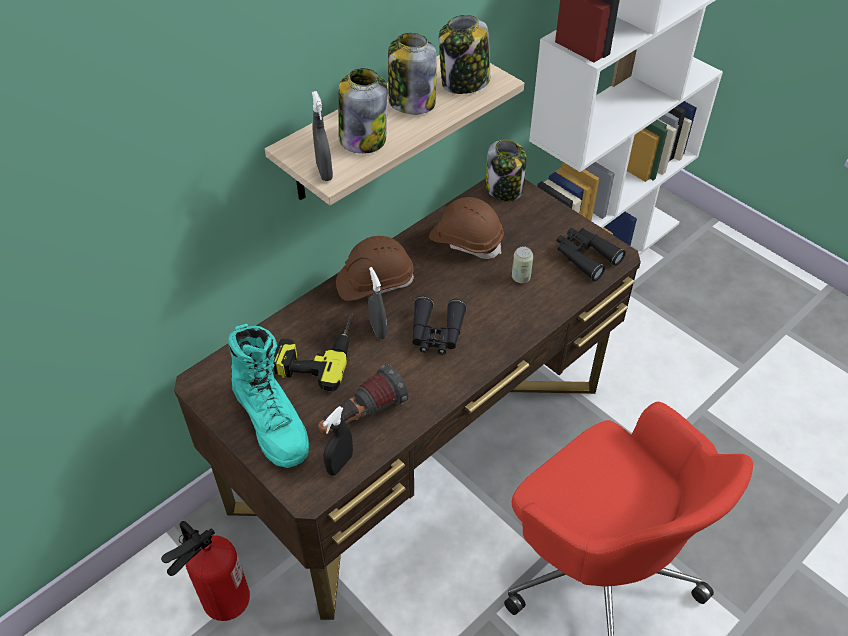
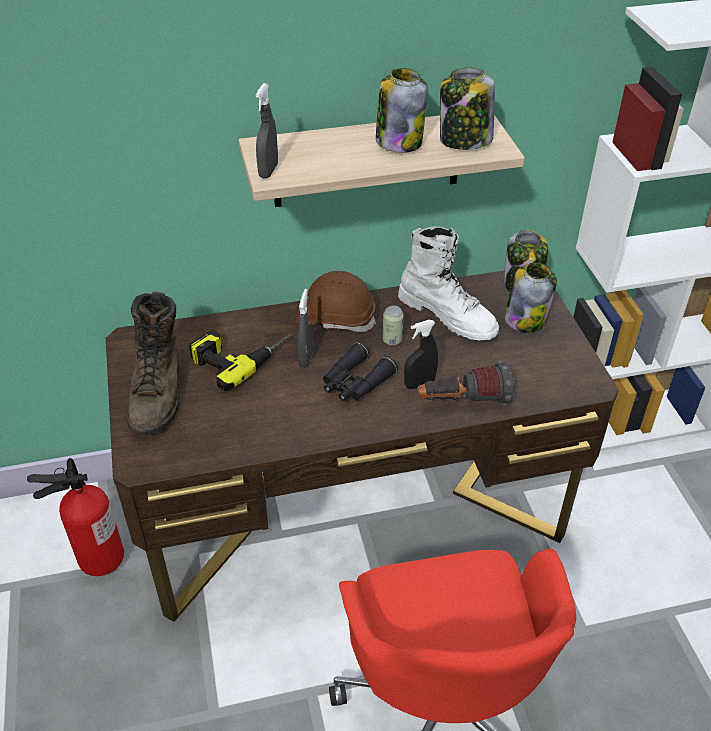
camera: 30 degrees right, 5 degrees down
(272, 421) = (158, 393): turquoise boot -> brown boot
(339, 464) = (183, 452): black spray bottle -> black spray bottle (419, 383)
(362, 417) = (233, 423): flashlight -> flashlight (463, 402)
(363, 138) = (327, 156): jar -> jar (525, 319)
(466, 241) = (448, 315): brown hard hat -> white boot
(520, 277) = (475, 367): can -> can (392, 340)
(585, 256) = (556, 373): black binoculars -> none

